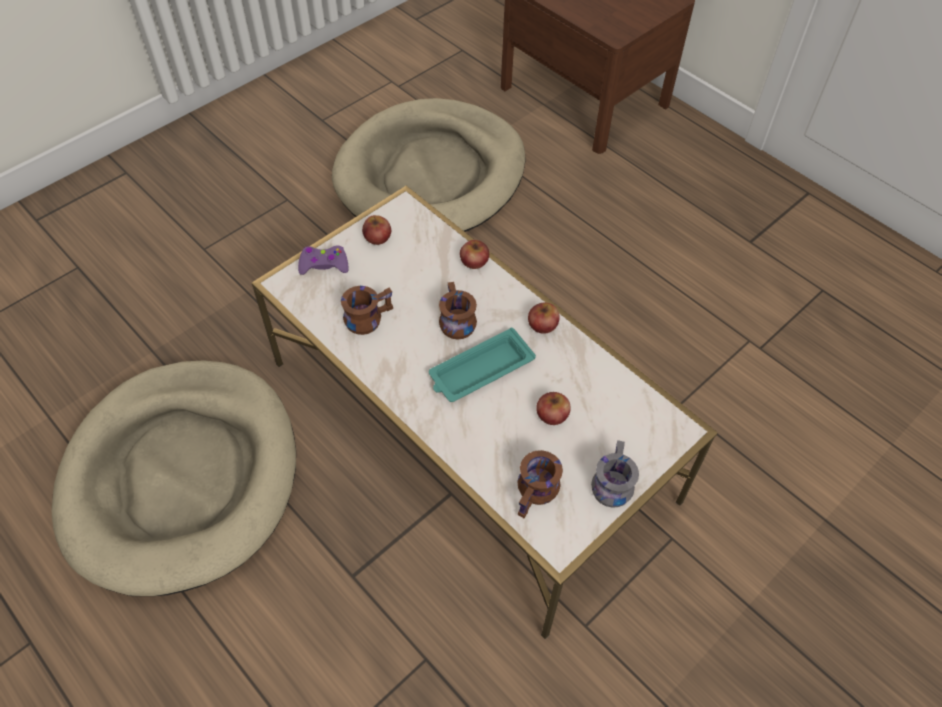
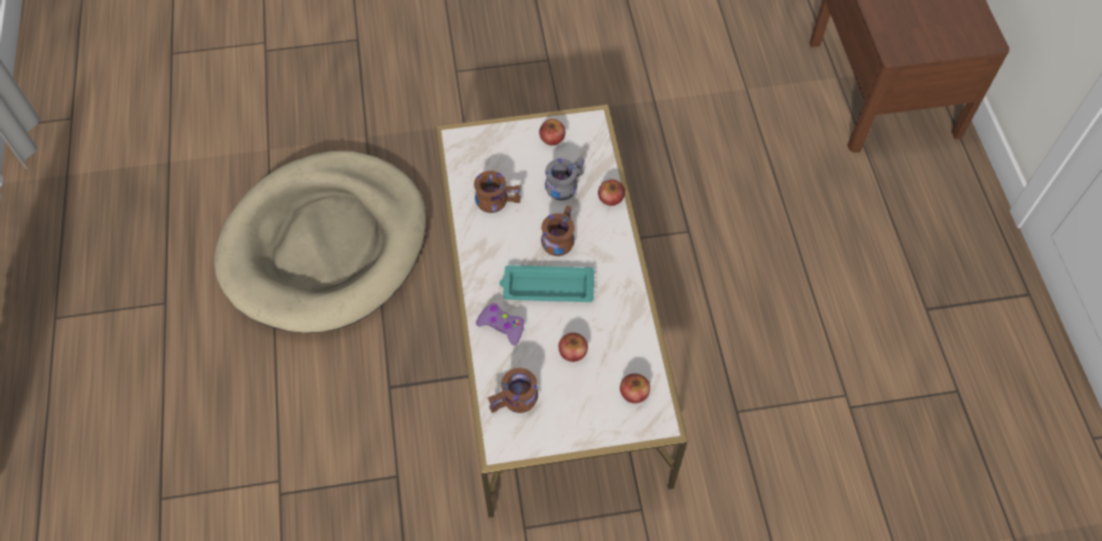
camera: 35 degrees right, 5 degrees up
(324, 265) = (496, 140): purple game controller -> purple game controller (501, 326)
(431, 174) = (682, 96): beige dog bed -> none
(542, 324) = (622, 279): apple -> apple (634, 392)
(609, 482) = (573, 426): grey mug -> grey mug (563, 183)

